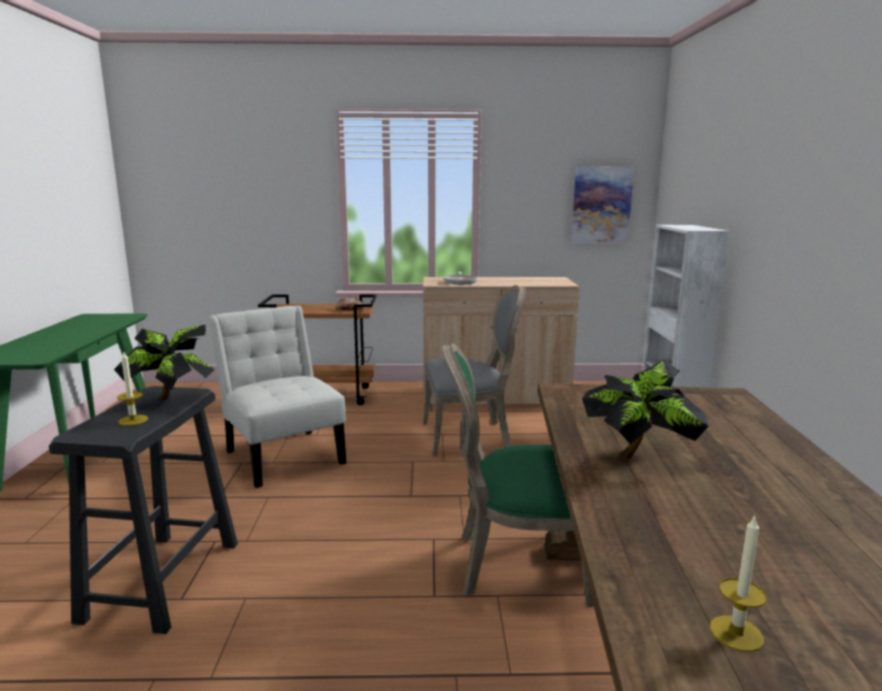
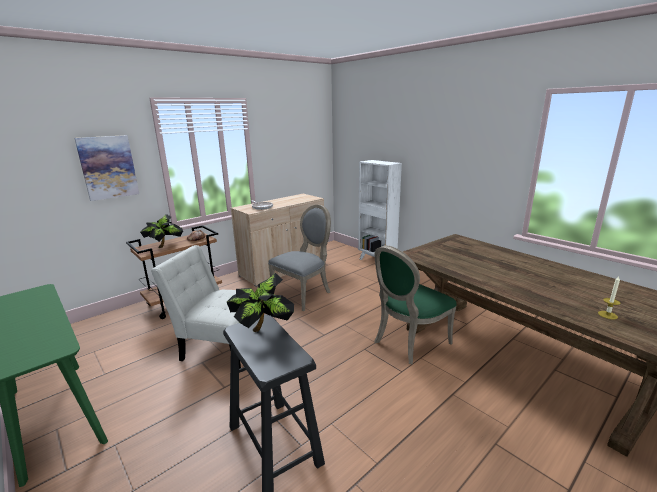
camera: 40 degrees left, 5 degrees up
(133, 420) = (276, 349): candle -> none
(601, 205) = (310, 151): picture -> picture (108, 167)
(639, 456) = (486, 272): potted plant -> potted plant (165, 246)

